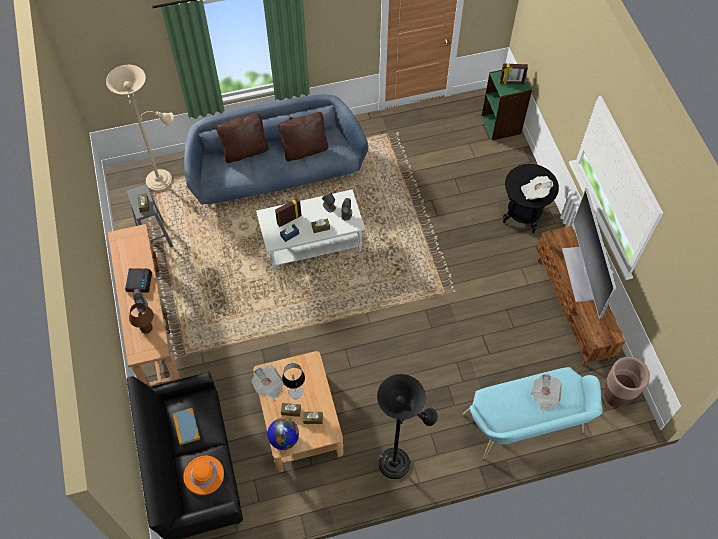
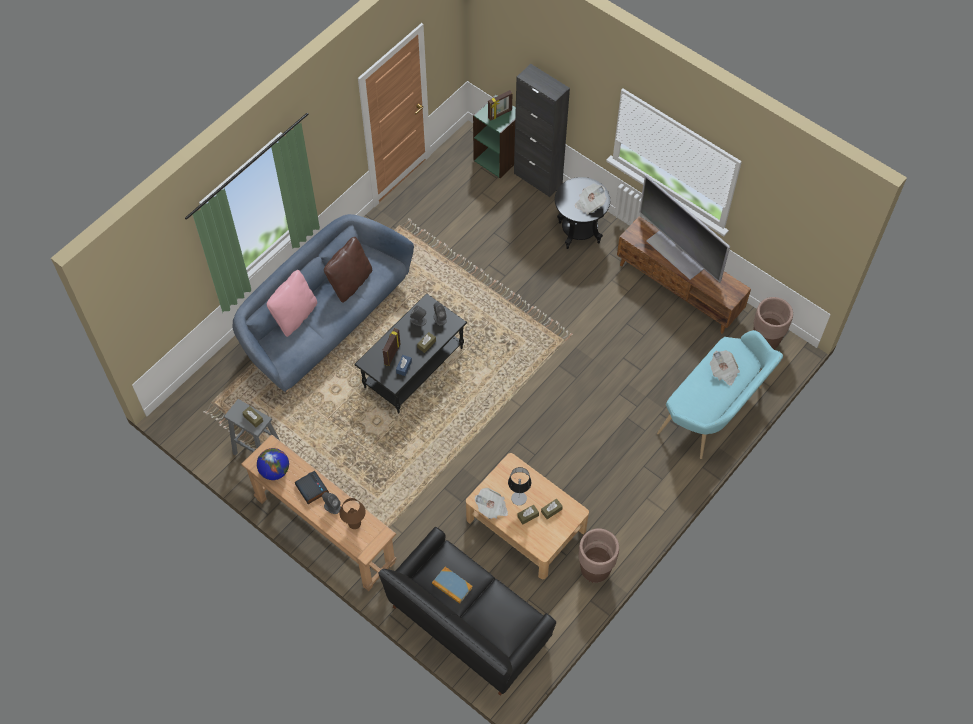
camera: 35 degrees left, 0 degrees up
(163, 180) = (219, 393): beige floor lamp -> none
(203, 475) = (500, 614): orange hat -> none
(245, 151) = (295, 316): brown pillow -> pink pillow
(284, 439) = (540, 542): globe -> globe (275, 471)
(313, 243) = (413, 367): white coffee table -> black coffee table
(324, 492) = (595, 570): none -> brown planter
(398, 462) = (635, 506): black floor lamp -> none
(521, 157) = (538, 179): none -> black cabinet

